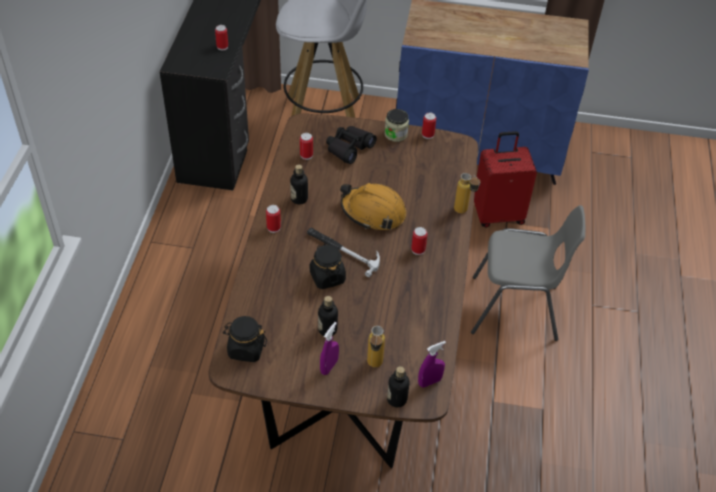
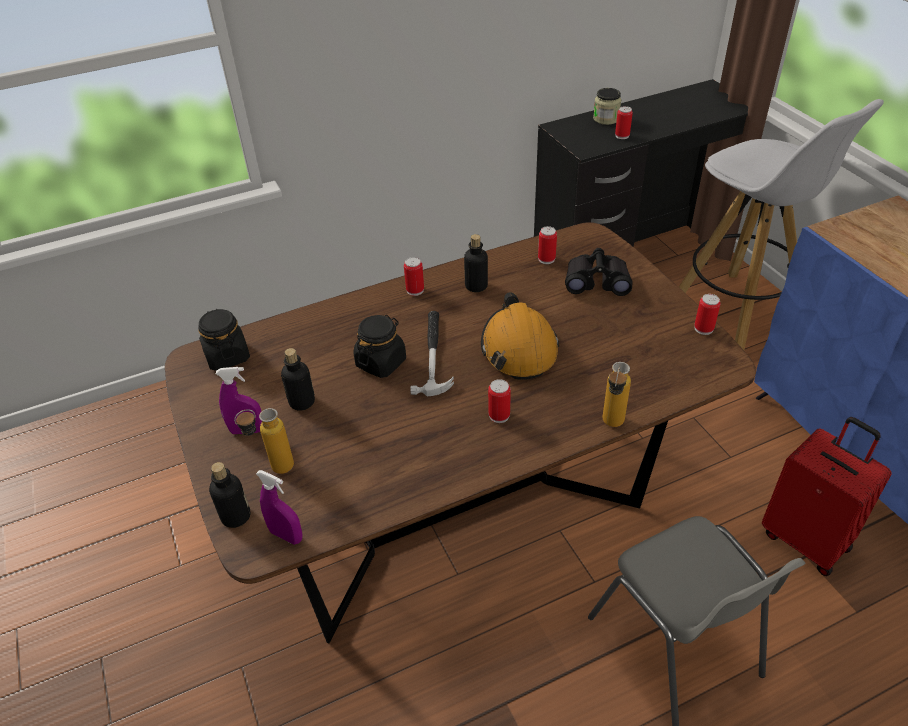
camera: 60 degrees right, 5 degrees down
(395, 134) = (667, 303): jar -> jar (606, 119)

